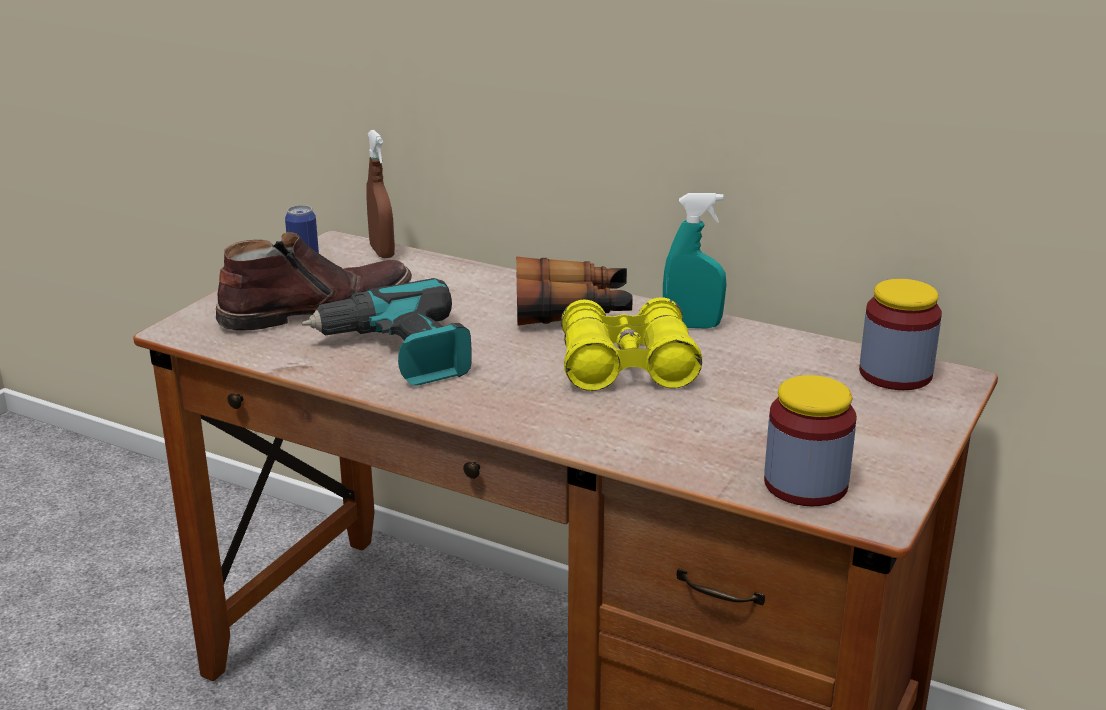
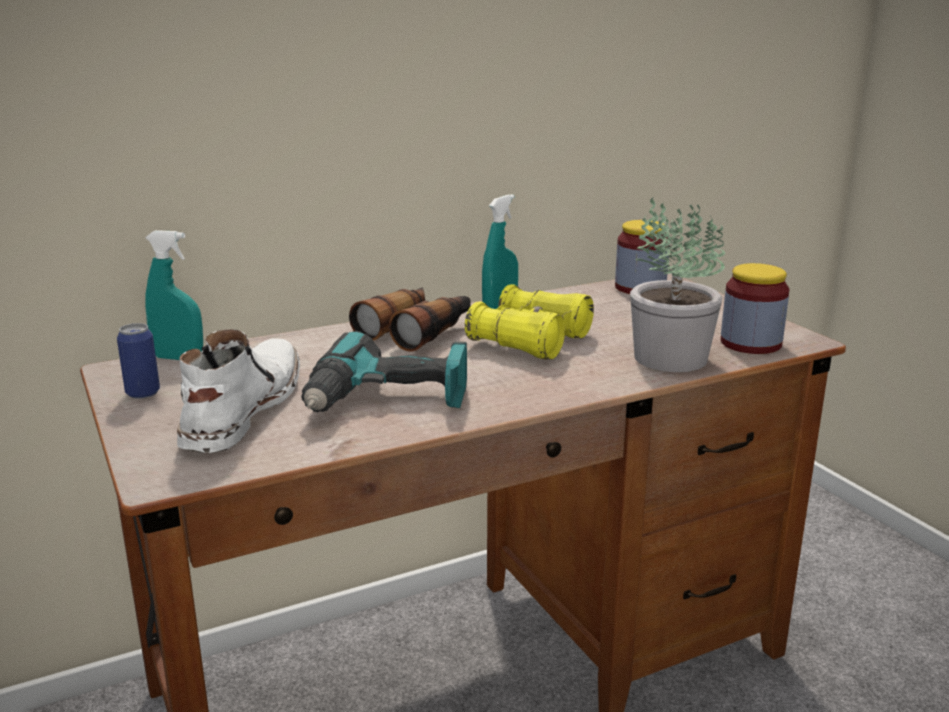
camera: 55 degrees left, 5 degrees down
(315, 309) = (241, 409): brown boot -> white boot
(382, 252) = (179, 358): brown spray bottle -> turquoise spray bottle
(682, 448) = (668, 358): none -> potted plant

